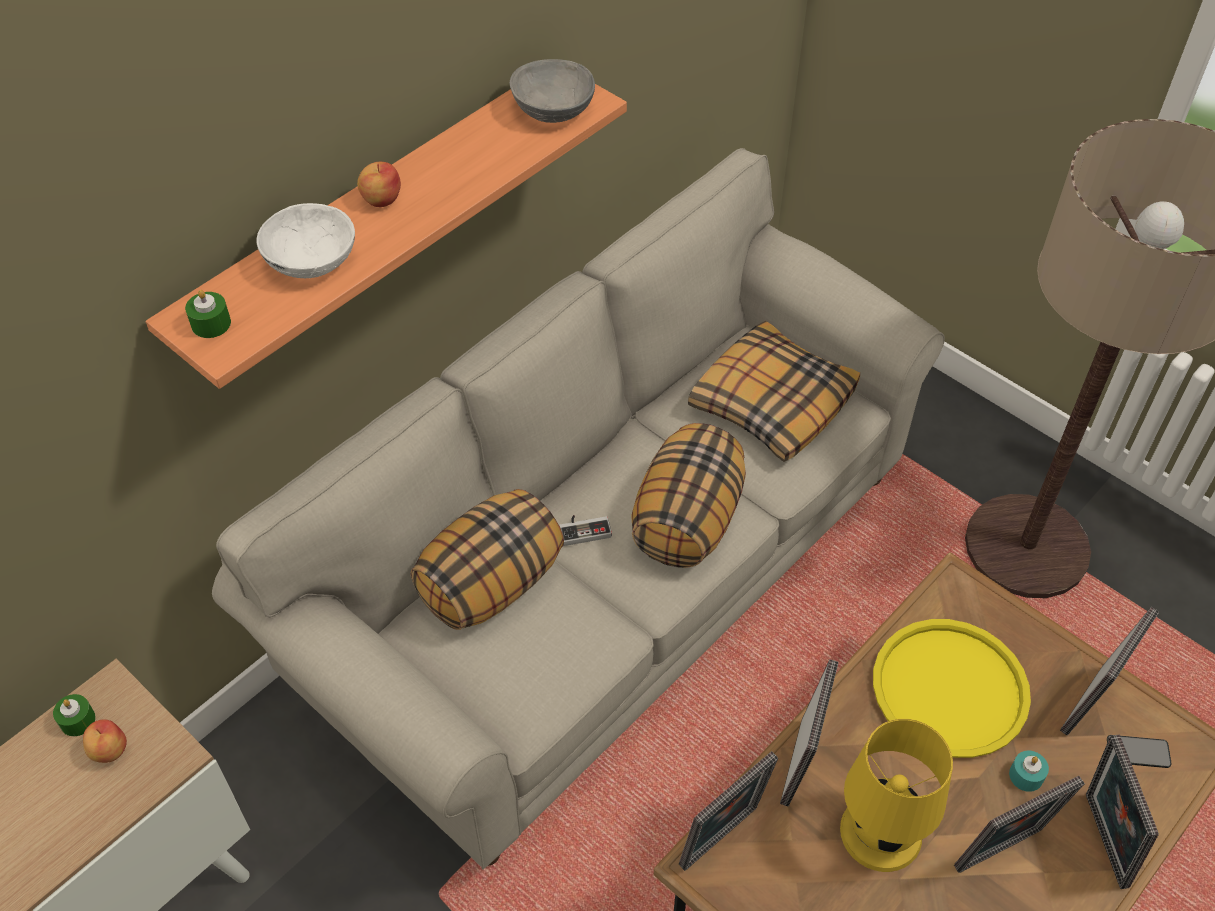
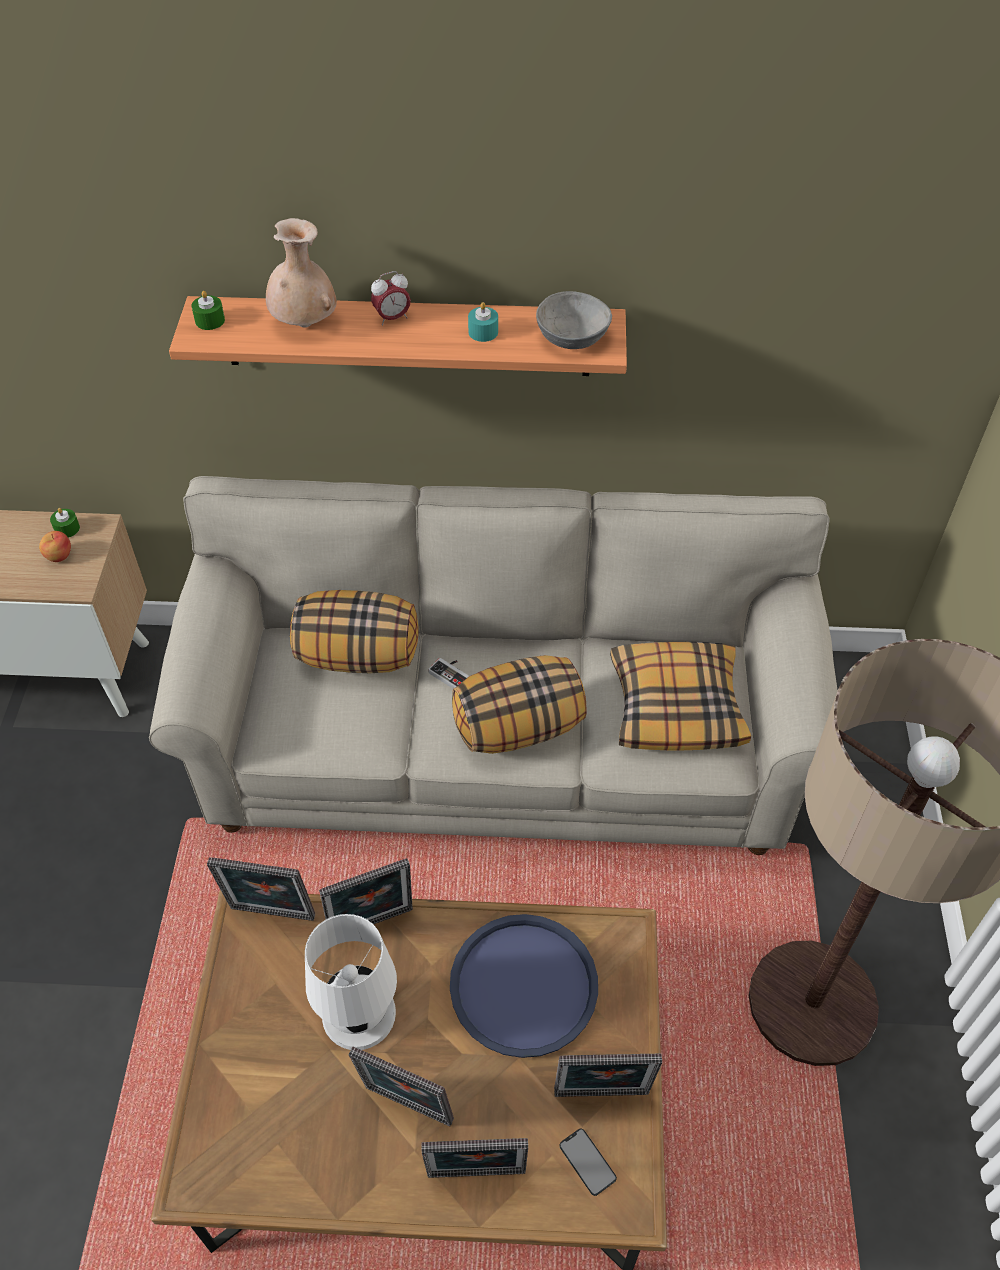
camera: 50 degrees right, 0 degrees up
(310, 260) = (305, 324): white bowl -> beige vase
(381, 199) = (392, 318): apple -> alarm clock
(880, 833) = (357, 1014): yellow table lamp -> white table lamp
(950, 689) = (523, 986): yellow tray -> blue tray
(1026, 776) = (491, 1087): turquoise candle -> turquoise candle (483, 332)
(1100, 841) = (476, 1178): picture frame -> picture frame turned 135 degrees counterclockwise

